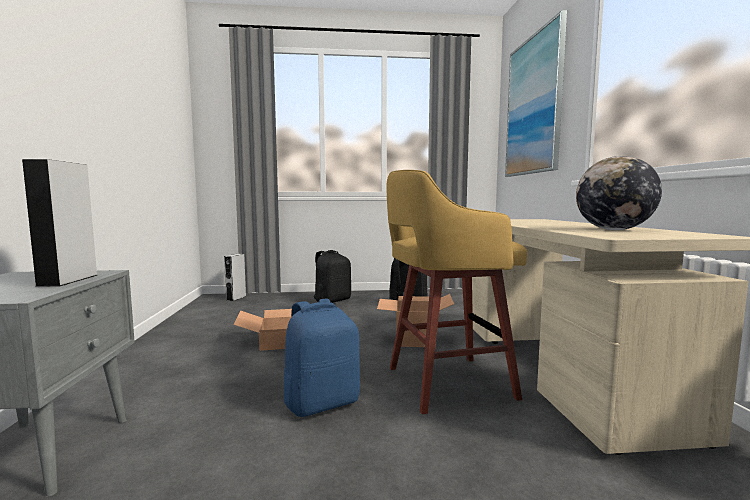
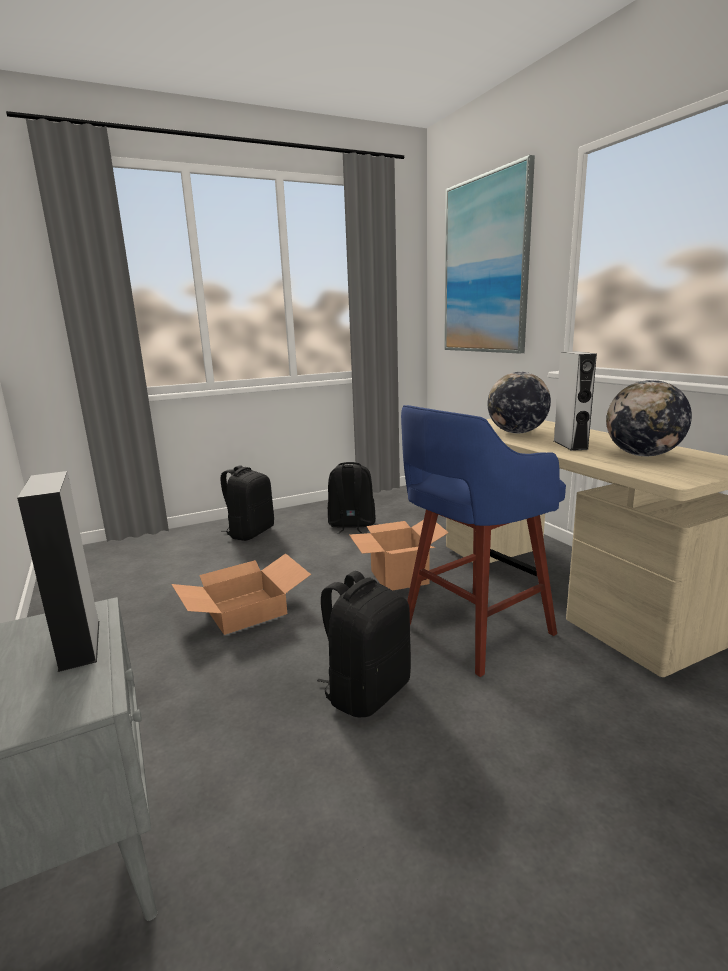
camera: 20 degrees left, 10 degrees up
(236, 298) = (106, 552): grey speaker -> grey speaker (570, 445)
(322, 402) = (367, 691): blue backpack -> black backpack
(445, 383) = (473, 631): yellow stool -> blue stool
(520, 222) = (517, 432): none -> globe

